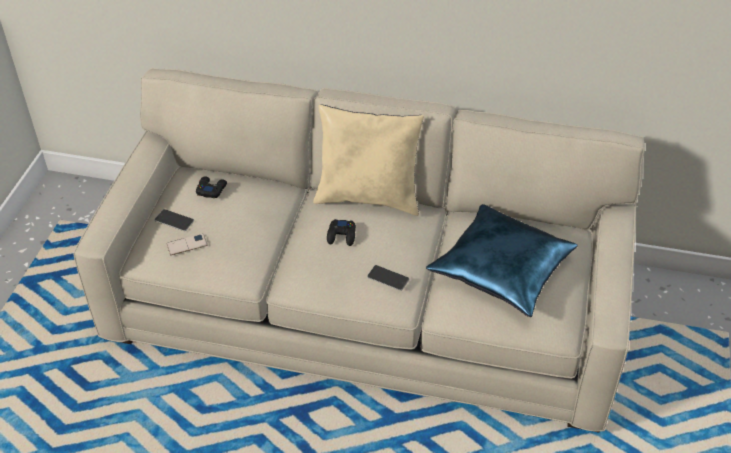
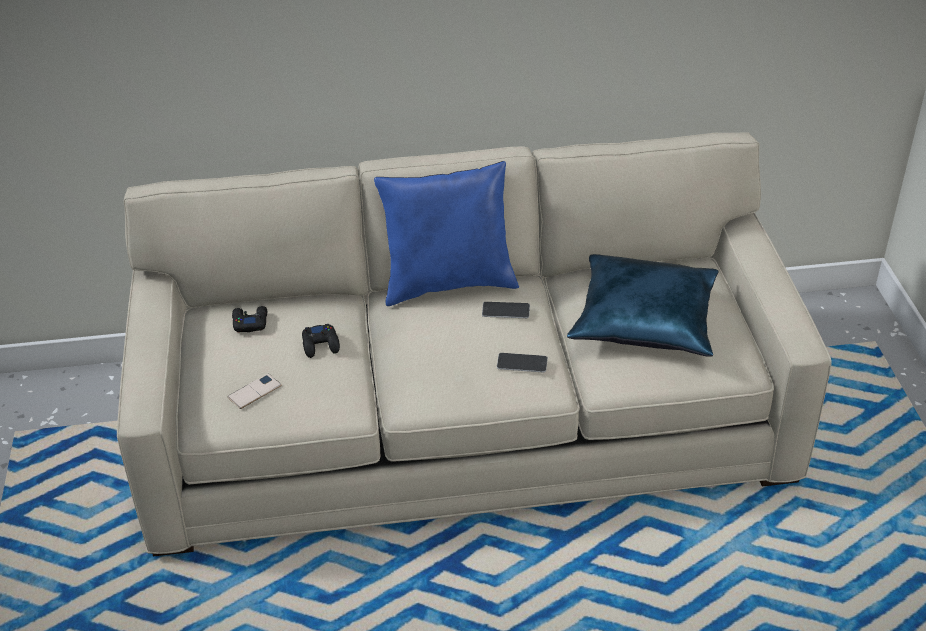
camera: 20 degrees left, 5 degrees down
(174, 220) = (222, 368): phone -> phone (506, 310)
(342, 235) = (441, 332): black game controller -> black game controller (321, 345)
(369, 197) = (449, 283): beige pillow -> blue pillow

